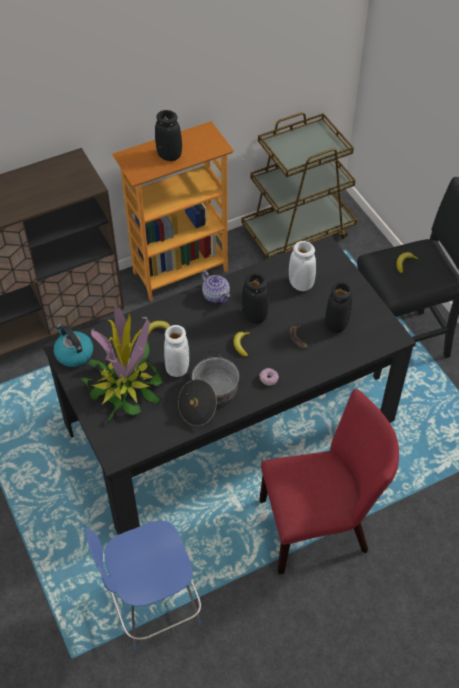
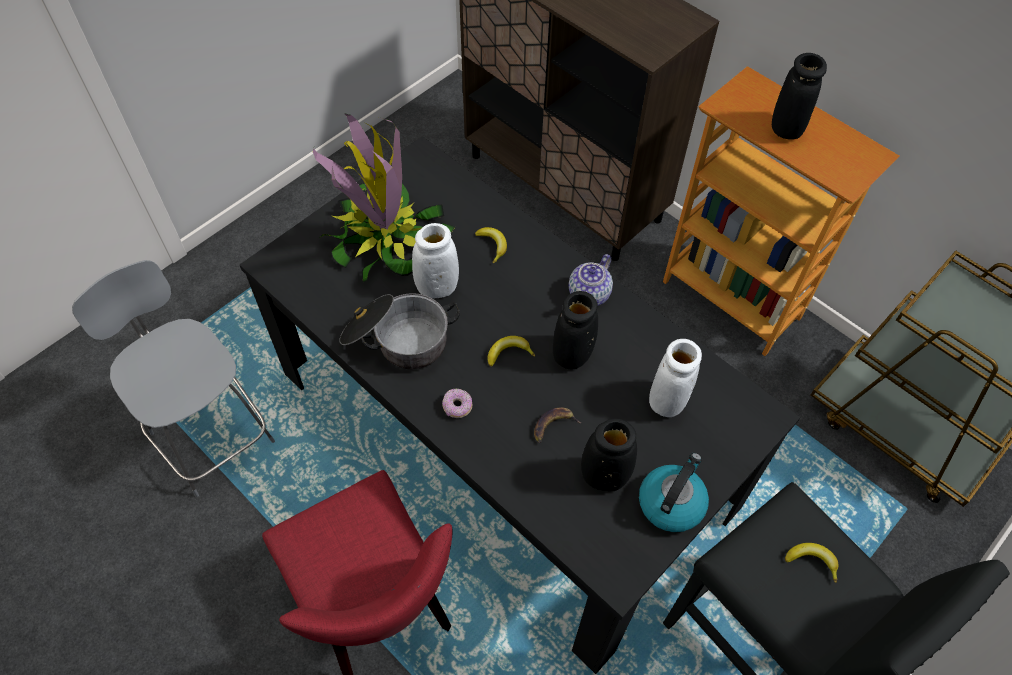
camera: 70 degrees right, 5 degrees up
(73, 353) = (419, 170): kettle -> kettle (671, 502)
(152, 606) = (210, 434): blue stool -> grey stool

